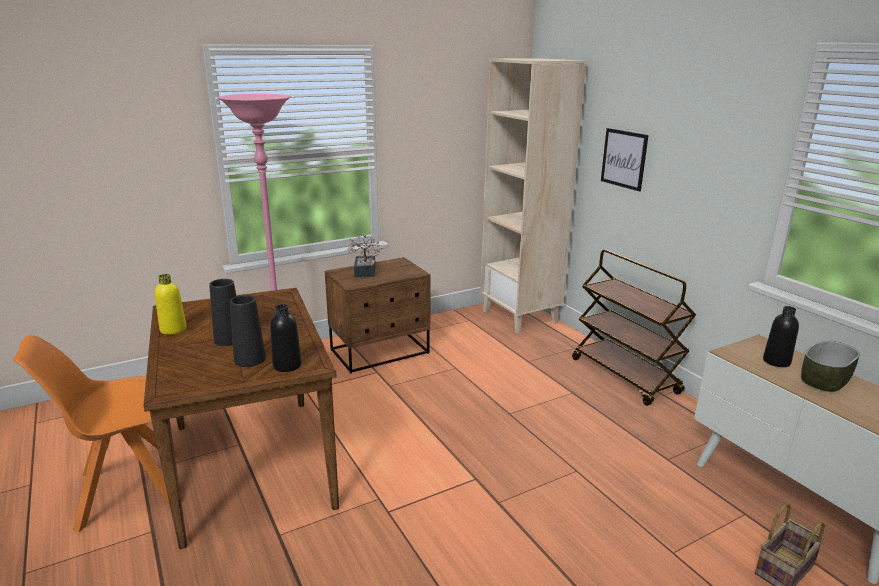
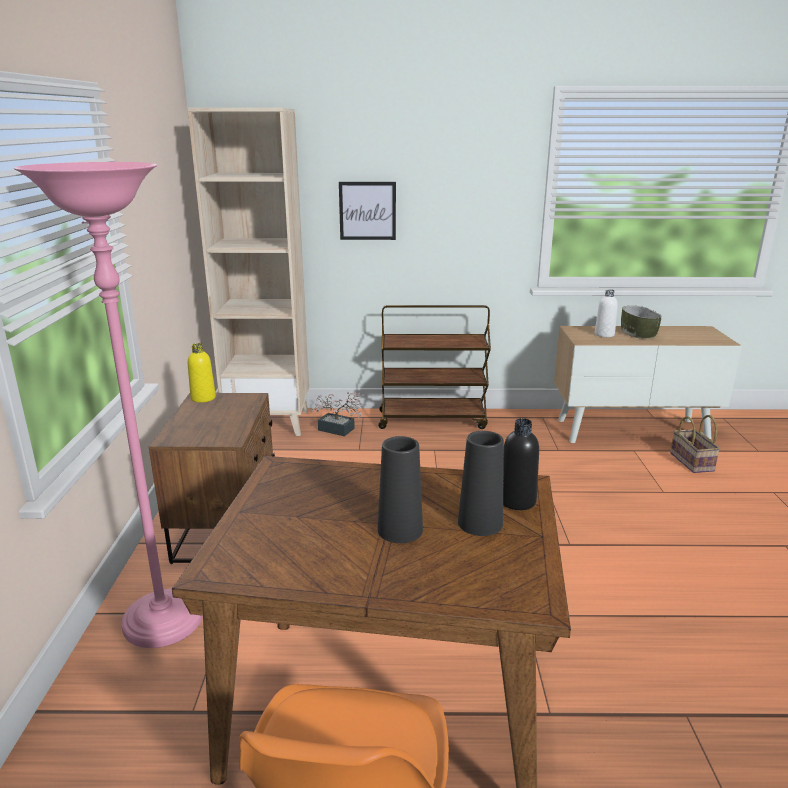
camera: 60 degrees left, 0 degrees up
(173, 329) = (313, 575): yellow bottle -> yellow bottle (203, 398)
(364, 273) = (202, 424): potted plant -> potted plant (339, 430)
(776, 361) = (604, 334): black bottle -> white bottle

